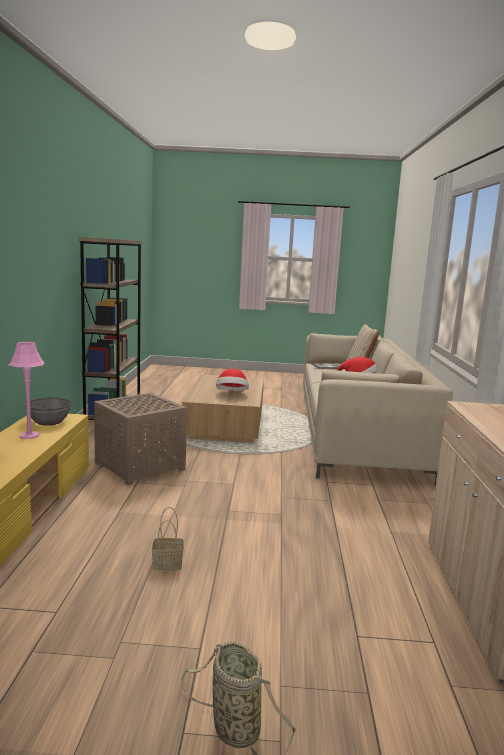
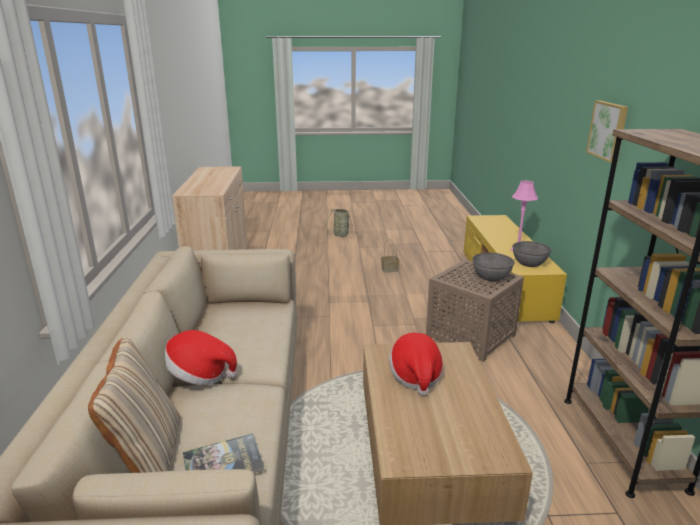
camera: 175 degrees right, 10 degrees up
(36, 253) = (608, 130): none -> picture
(125, 403) = (491, 277): none -> grey bowl

